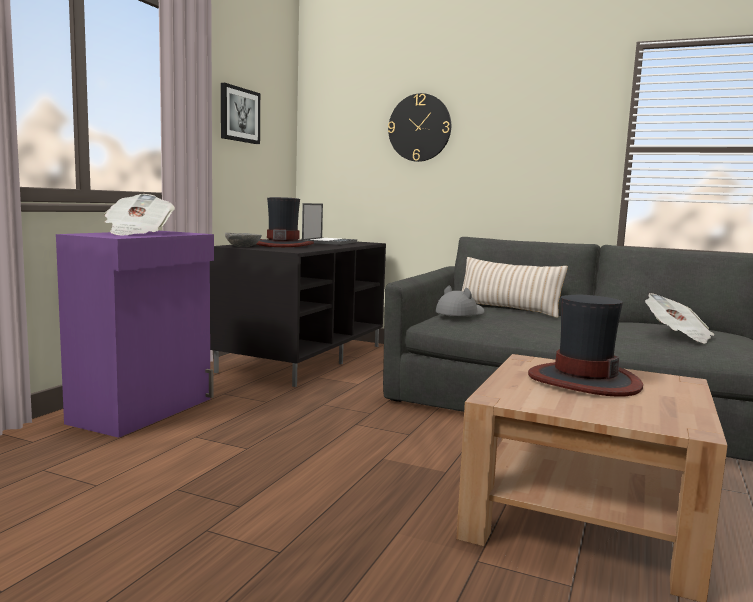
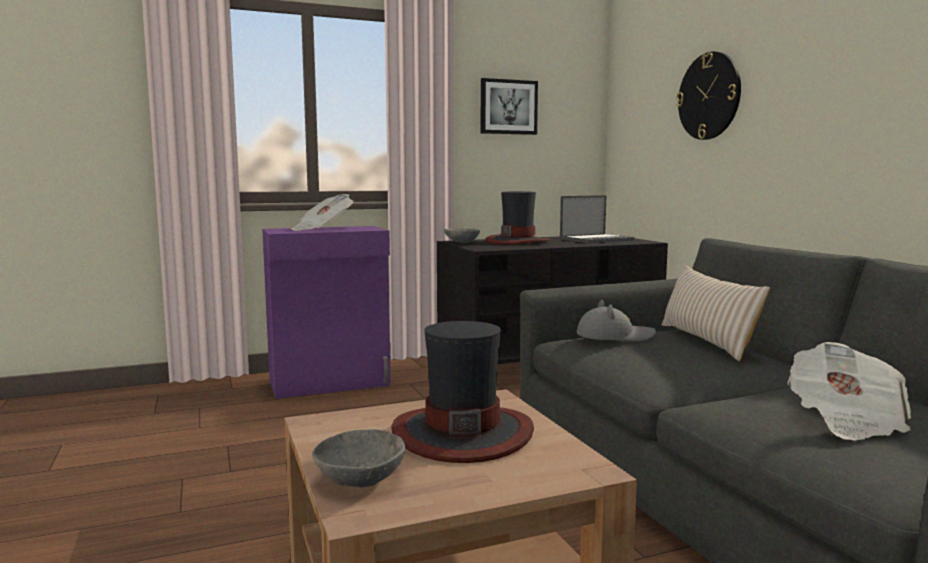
camera: 45 degrees right, 0 degrees up
(632, 415) = (361, 478): none -> grey bowl

